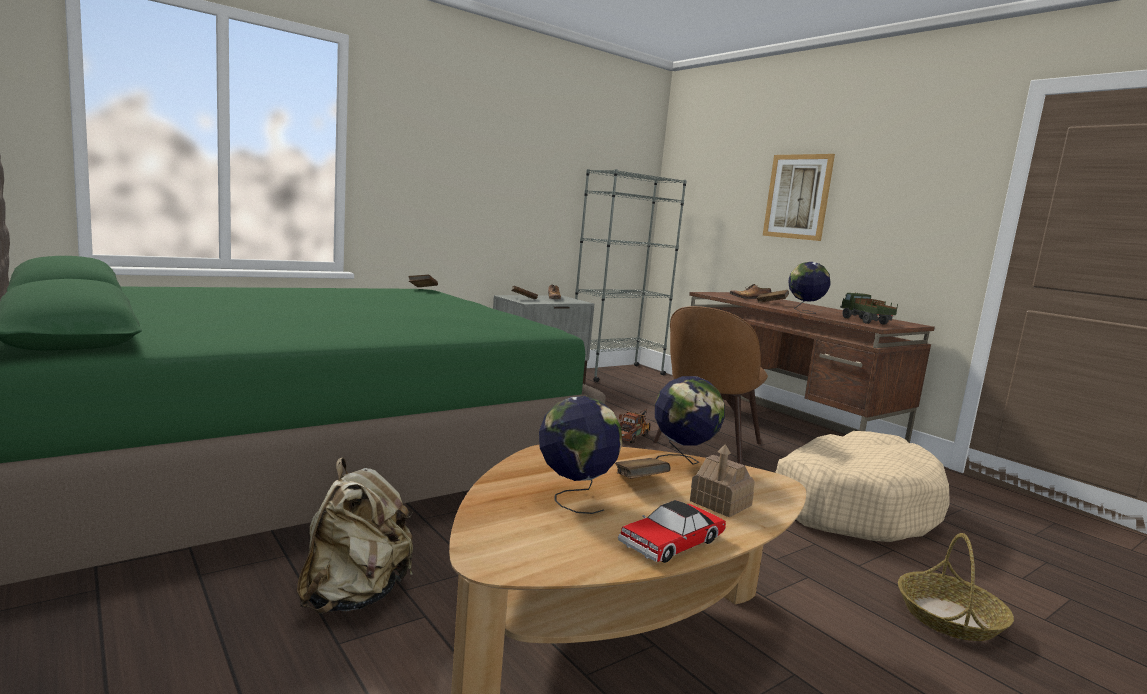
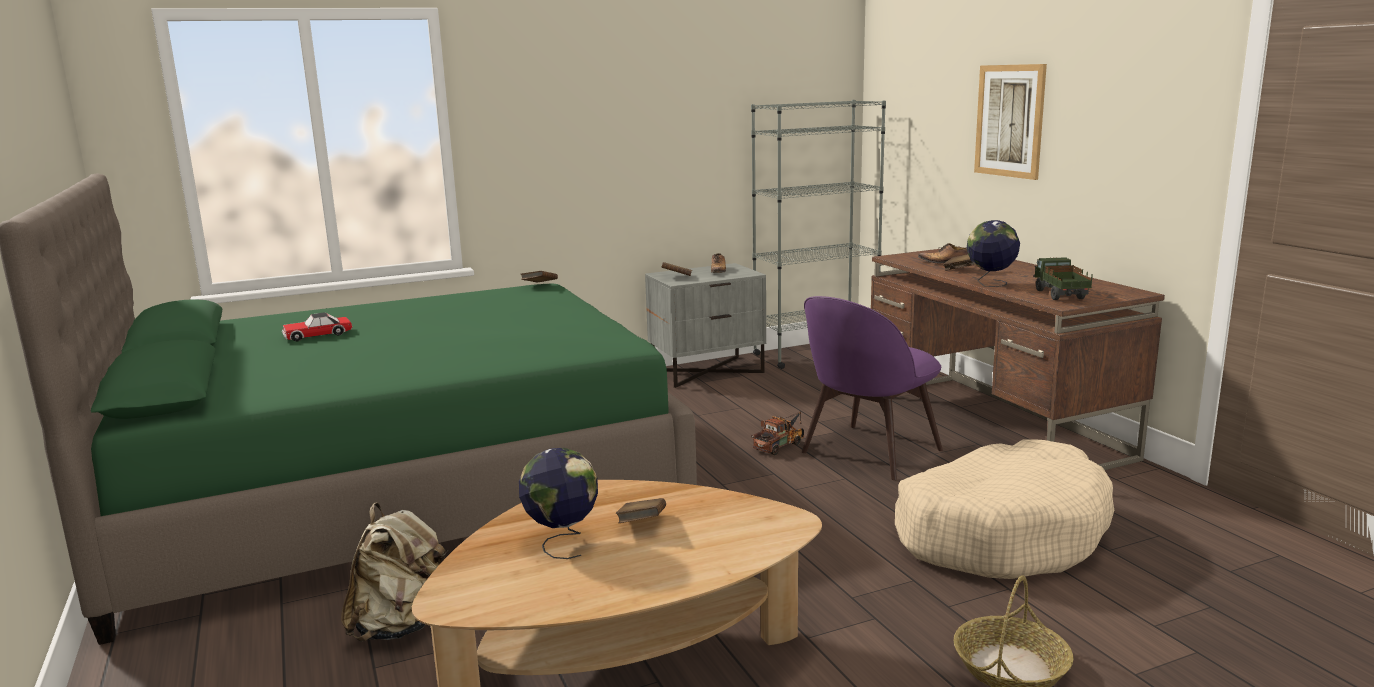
camera: 15 degrees right, 5 degrees up
(671, 542) = (619, 588): toy car -> toy car (317, 335)
(683, 461) = (711, 498): globe -> none
(706, 444) = (868, 453): brown chair -> purple chair
(720, 503) = (706, 547): toy house -> none

